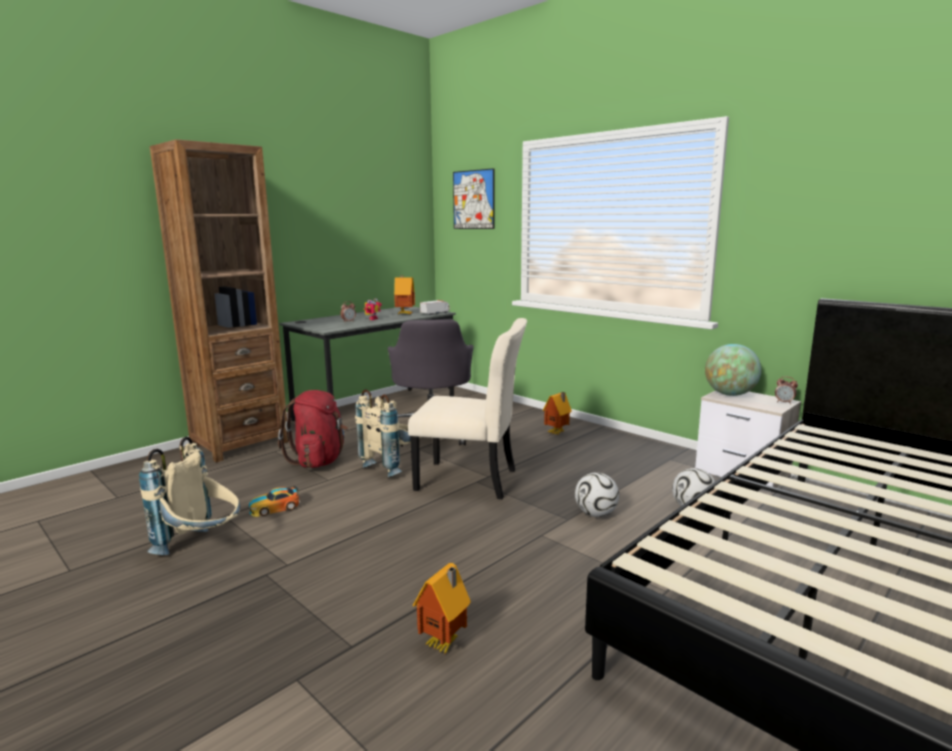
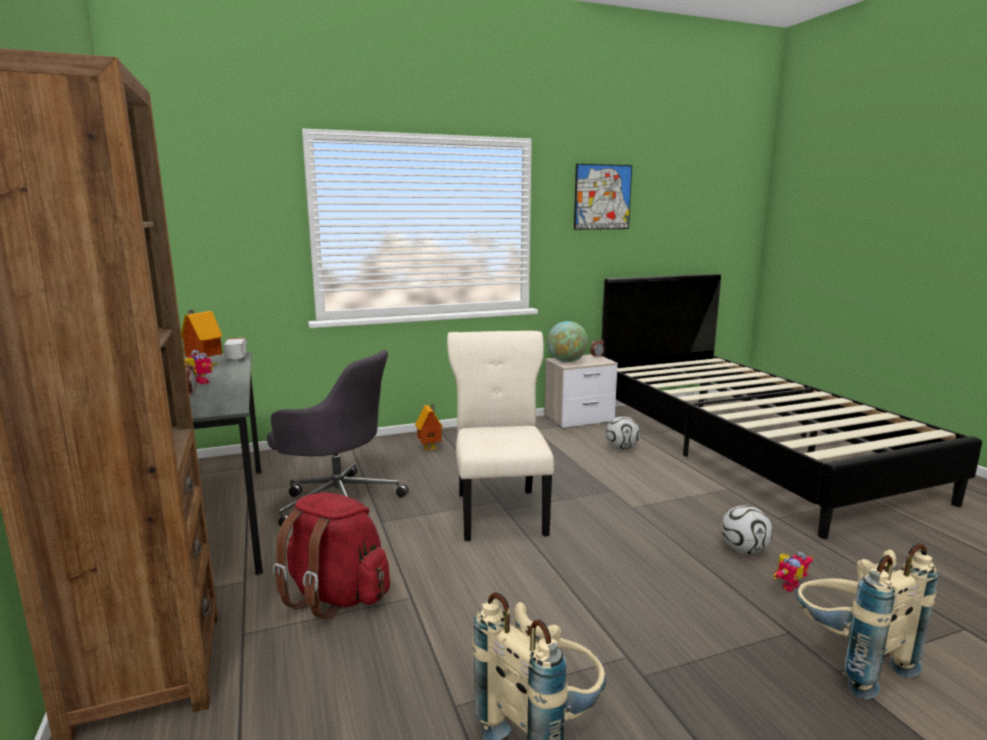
camera: 65 degrees left, 0 degrees up
(274, 508) = (463, 653): toy car -> none
(393, 465) = (415, 545): beige backpack -> beige backpack (847, 660)
(445, 644) = (787, 585): toy house -> toy robot
(471, 481) = (500, 511): beige chair -> beige chair turned 45 degrees counterclockwise
(473, 199) = (215, 196): picture -> picture (602, 197)
(596, 514) = (609, 479): football -> football (744, 550)

